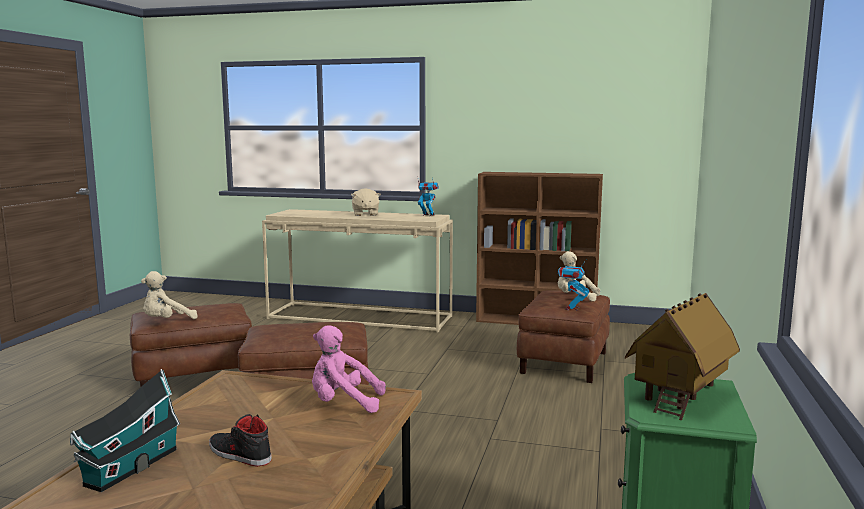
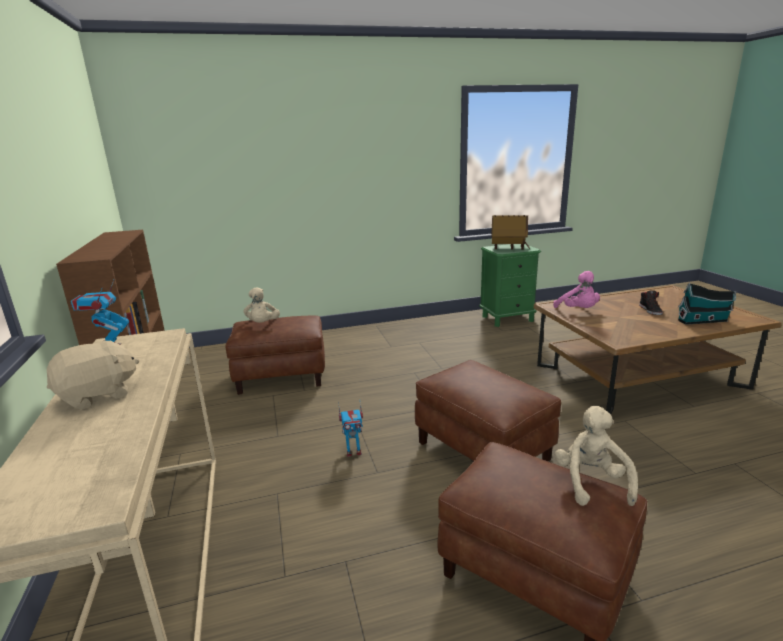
camera: 120 degrees left, 10 degrees up
(167, 321) = (591, 482): beige plush toy -> beige plush toy turned 105 degrees counterclockwise
(572, 308) = (303, 319): toy robot -> toy robot (353, 451)

